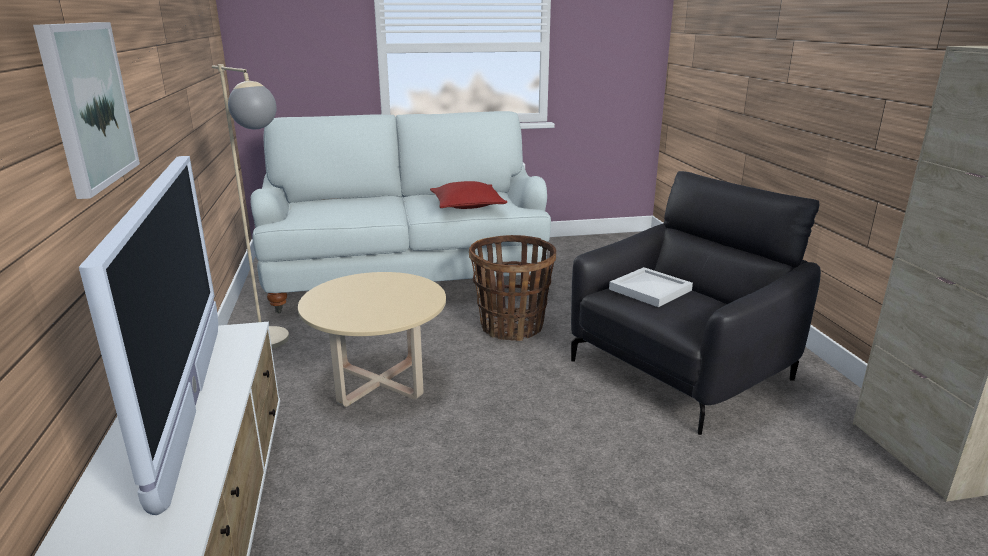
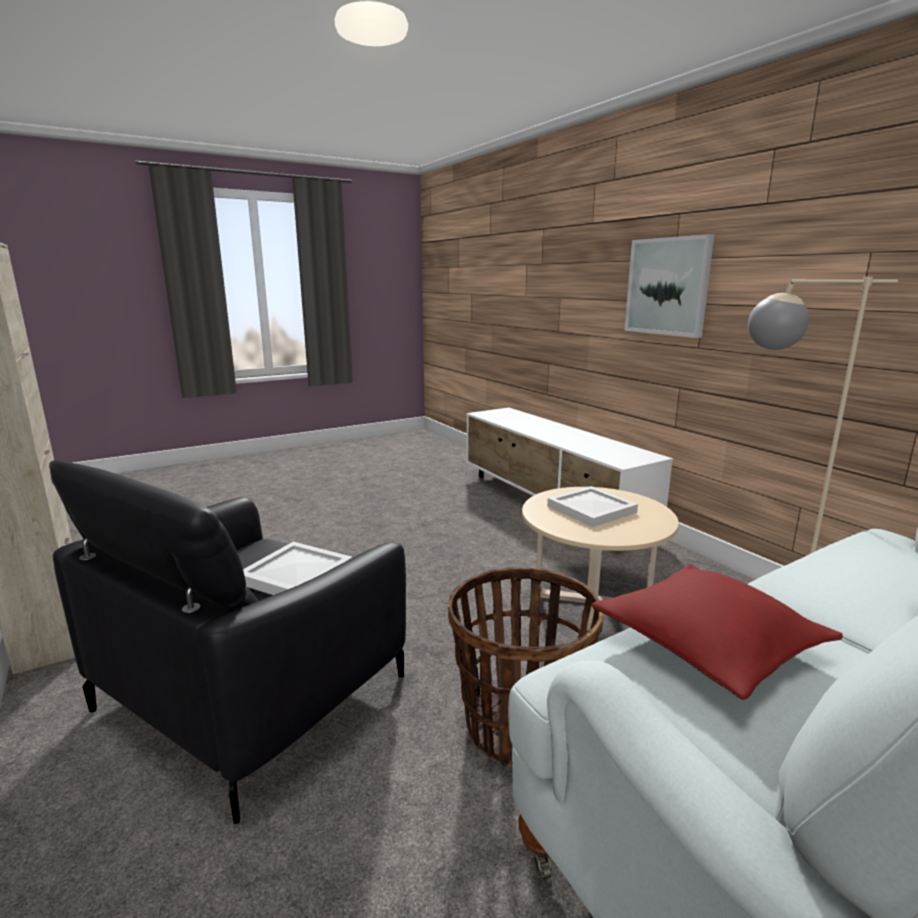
camera: 160 degrees right, 5 degrees down
(192, 403) = (571, 439): television -> none
(373, 301) = (593, 509): none -> white tray

